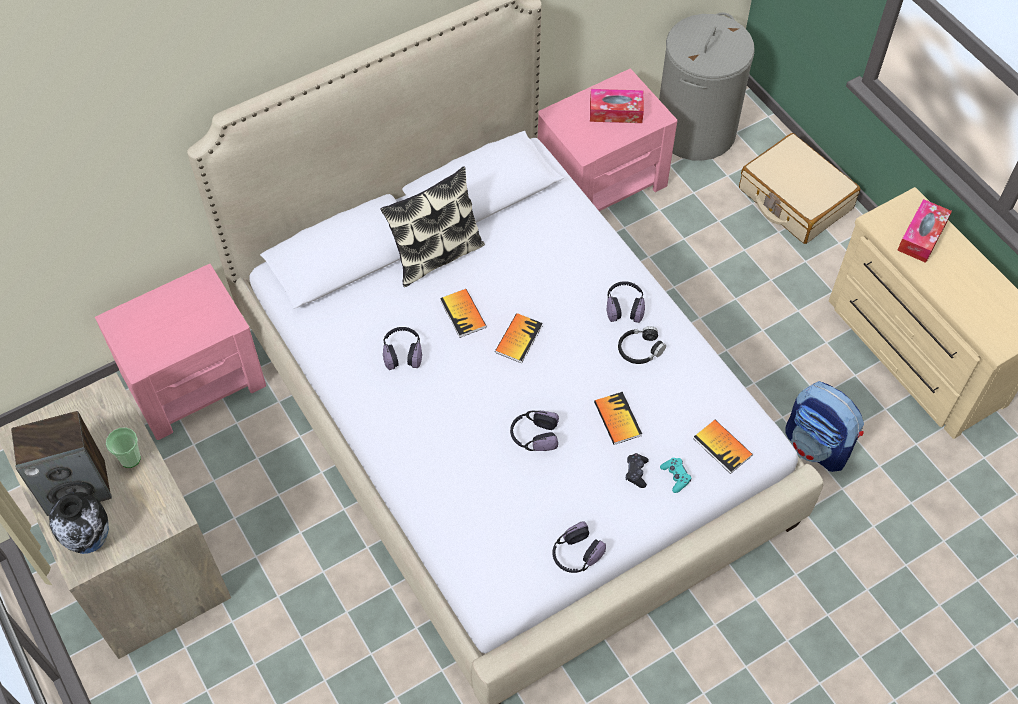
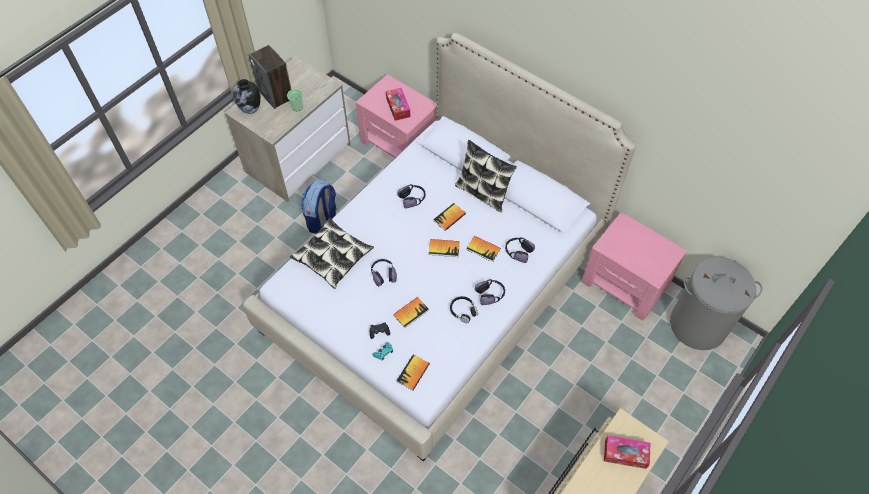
camera: 70 degrees right, 0 degrees up
(468, 501) = (333, 257): none -> pillow
(541, 289) = (483, 249): none -> book
(576, 554) = (317, 316): headphones -> headphones (518, 252)
(616, 112) = (645, 252): tissue box -> tissue box (398, 107)
(794, 199) = (675, 400): beige suitcase -> none
(817, 446) = (485, 461): backpack -> backpack (322, 220)

